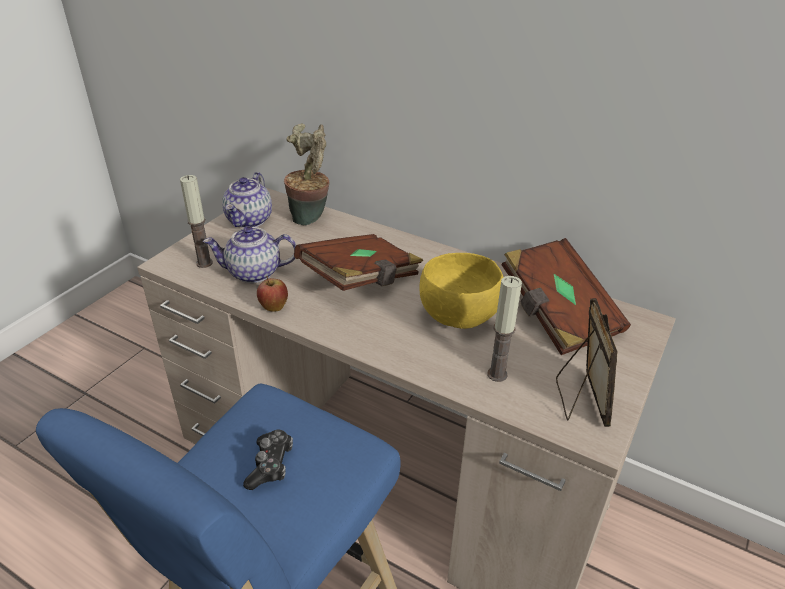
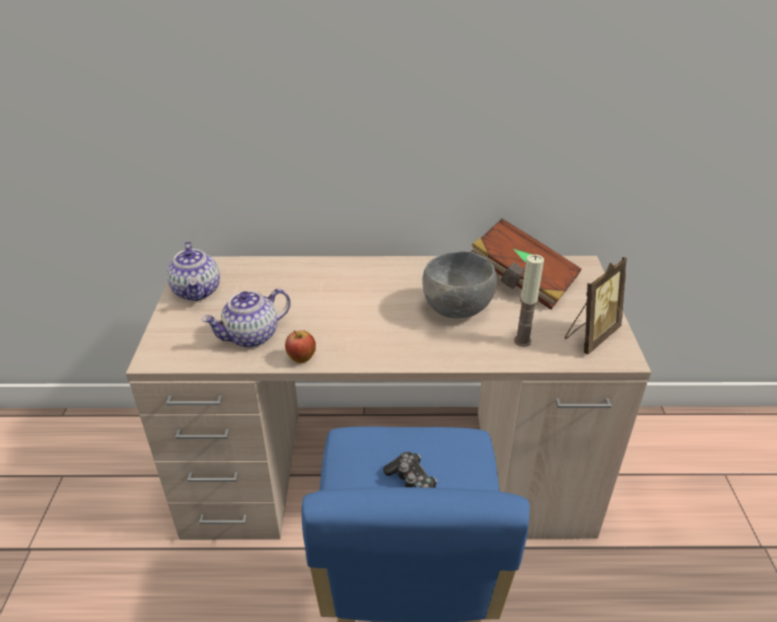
camera: 30 degrees left, 0 degrees up
(204, 263) = (193, 345): candle -> none
(311, 217) = (254, 270): potted plant -> none
(362, 280) = (353, 308): brown book -> none
(459, 318) = (458, 310): yellow bowl -> grey bowl
(580, 400) = (590, 336): picture frame -> picture frame turned 75 degrees clockwise

